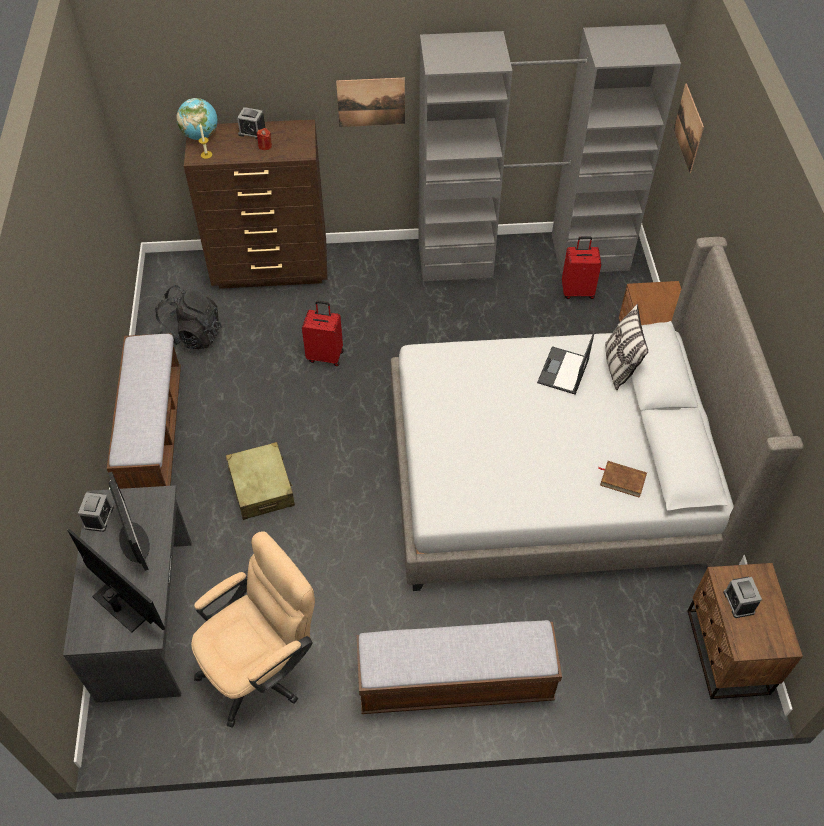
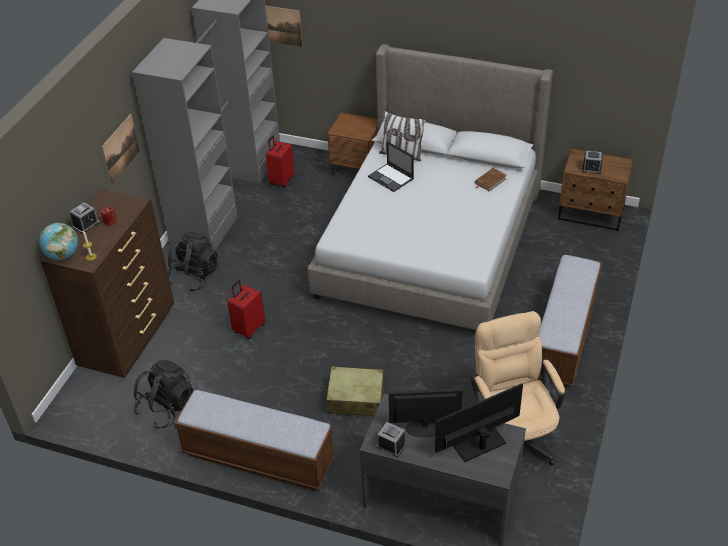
camera: 65 degrees left, 10 degrees down
(381, 281) = (194, 276): none -> black backpack

